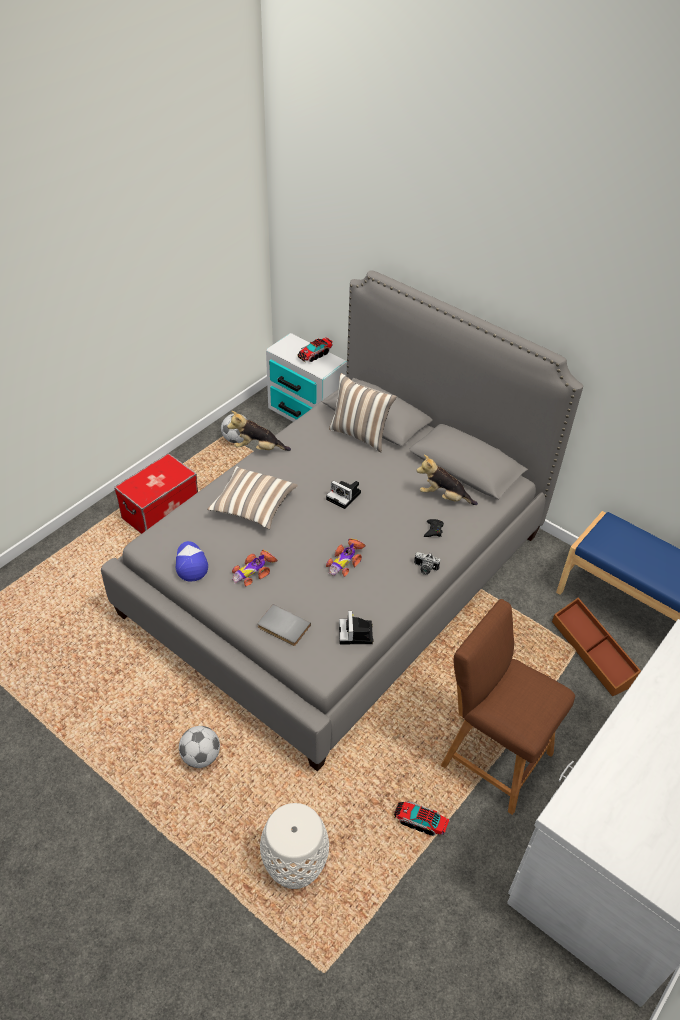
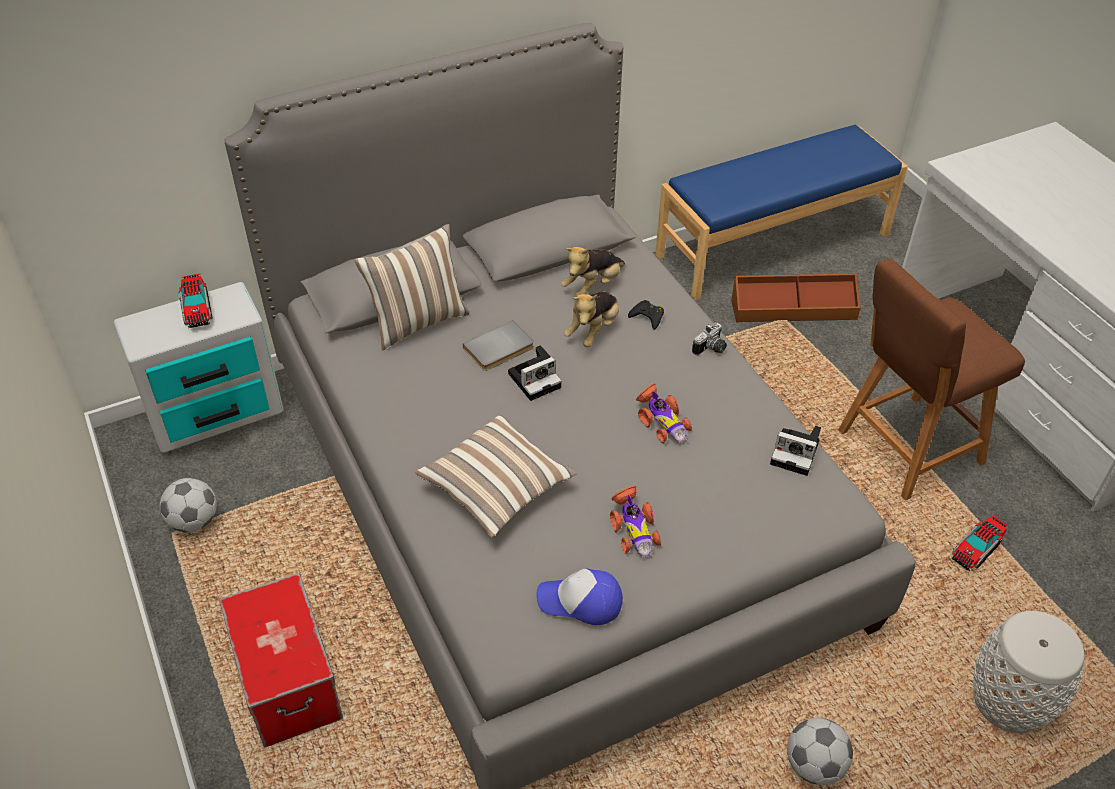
camera: 65 degrees left, 0 degrees up
(258, 448) = (368, 443): plush toy -> plush toy (593, 330)
(282, 627) = (755, 527): grey book -> grey book (500, 349)

